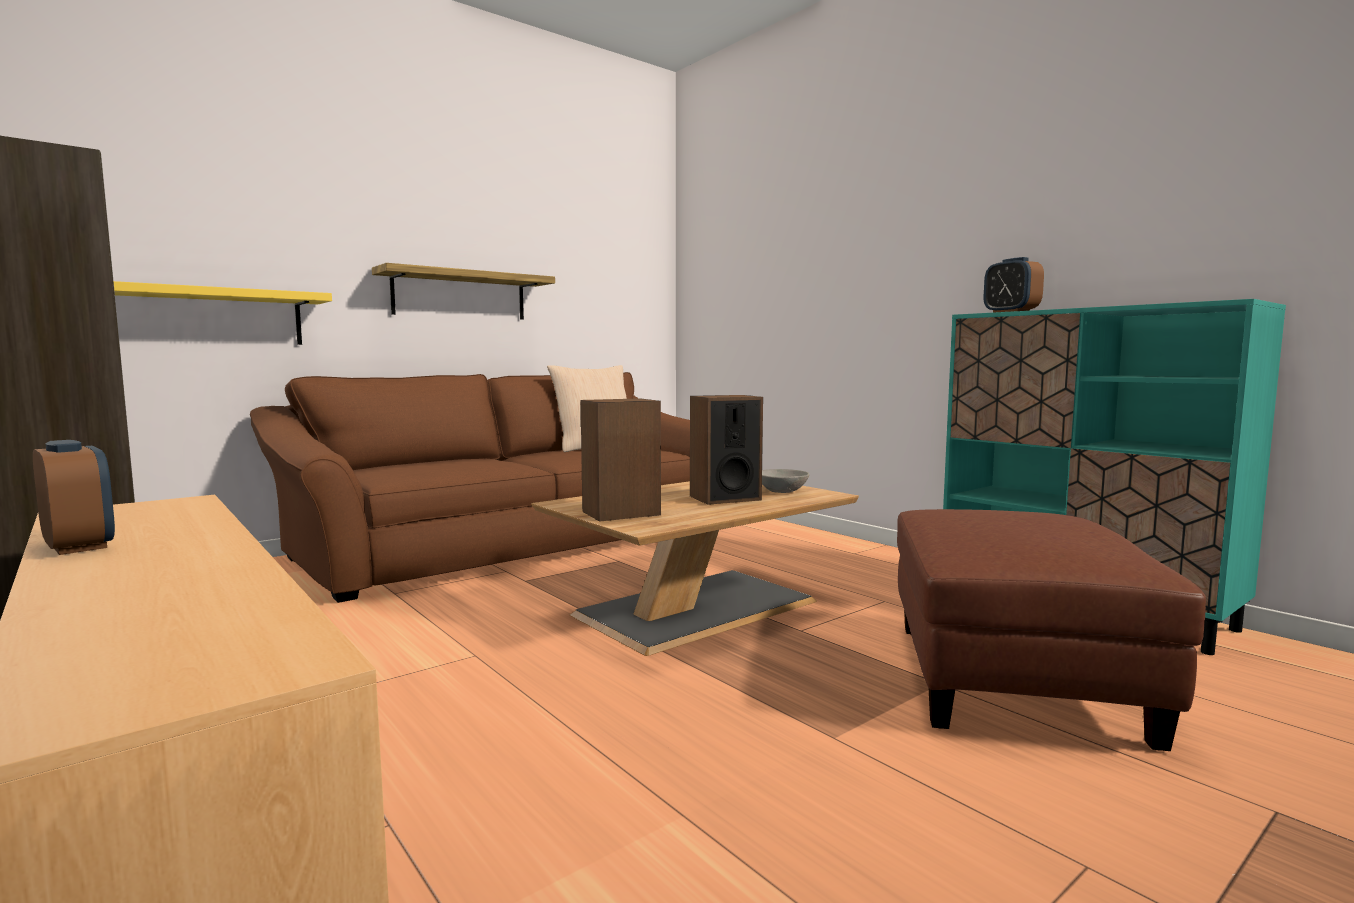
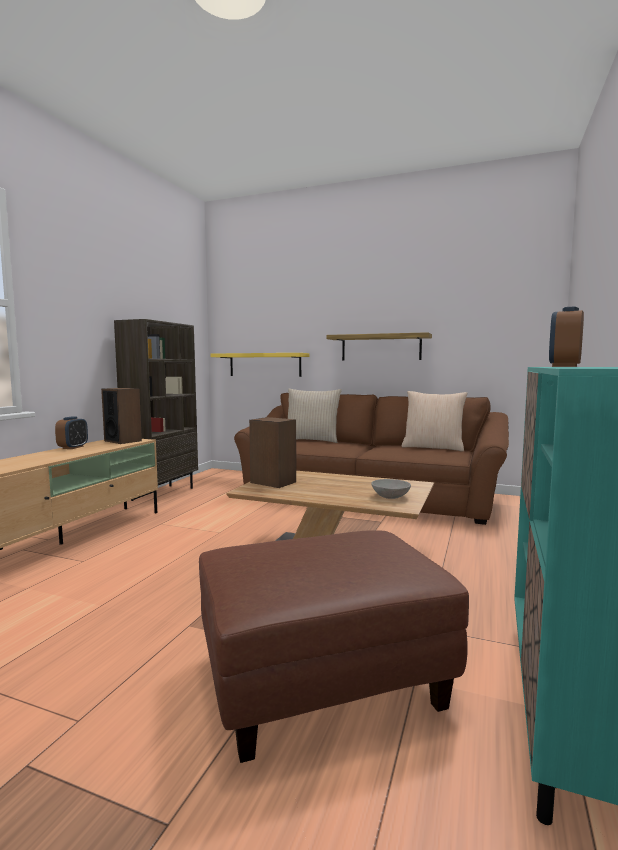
camera: 60 degrees right, 0 degrees up
(401, 464) = (312, 440): none -> beige pillow
(724, 498) = (344, 490): speaker -> speaker (123, 441)

